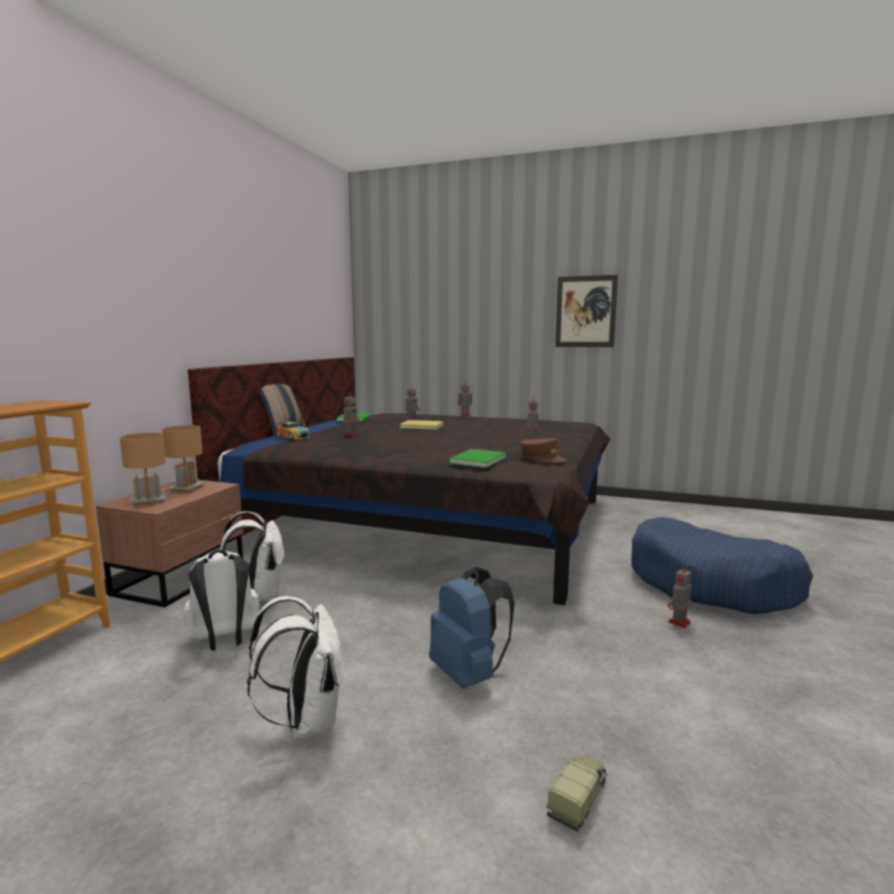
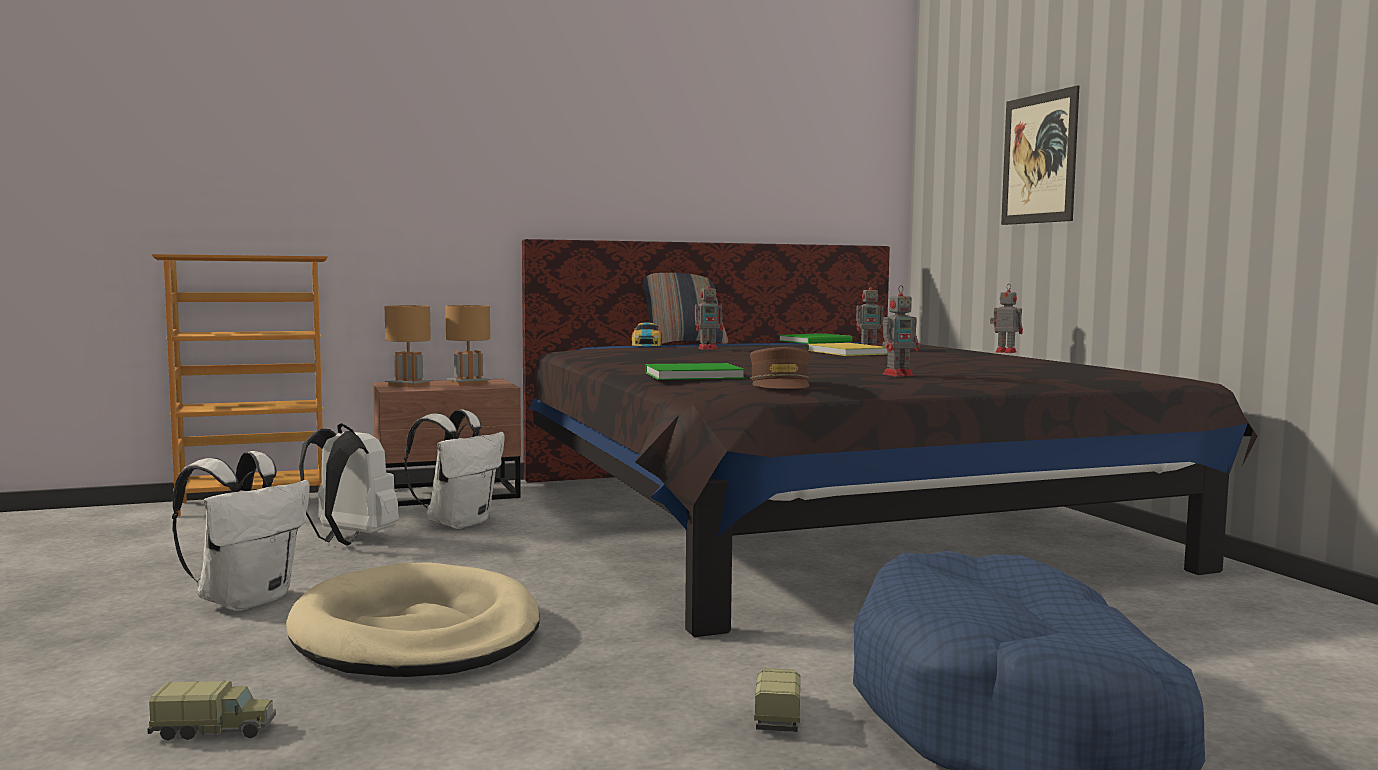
camera: 50 degrees right, 5 degrees down
(469, 674) = (416, 633): blue backpack -> beige dog bed
(585, 311) = (1247, 125): picture -> picture (1039, 158)
(678, 623) = (778, 714): toy robot -> toy truck

